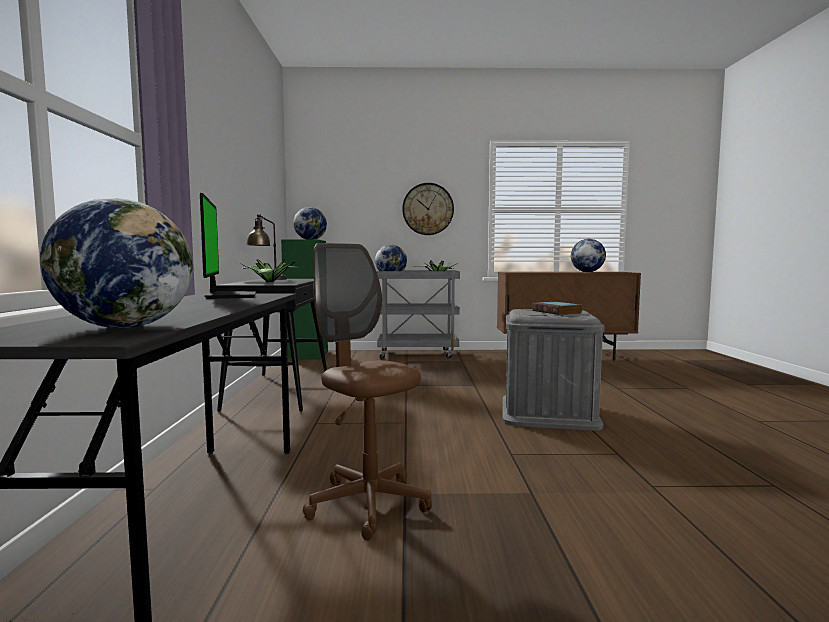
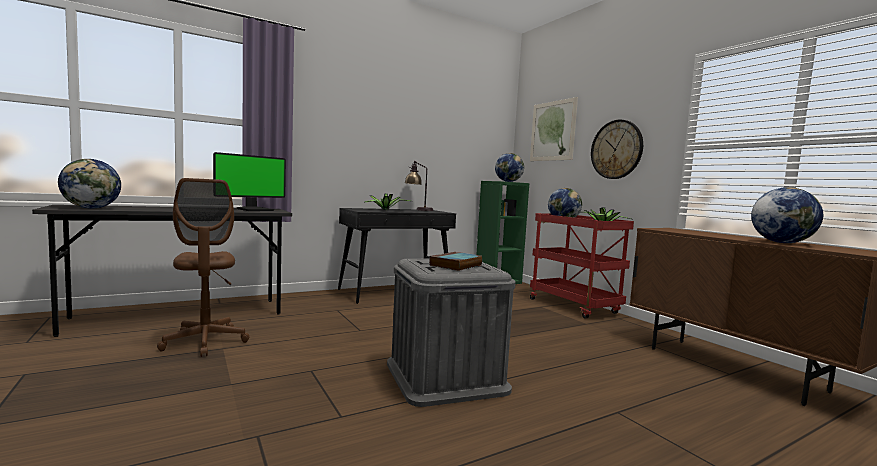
camera: 60 degrees right, 0 degrees up
(348, 186) = (552, 131): none -> picture
(368, 504) = (205, 342): brown office chair -> brown office chair turned 135 degrees clockwise
(418, 354) = (575, 307): grey cart -> red cart

